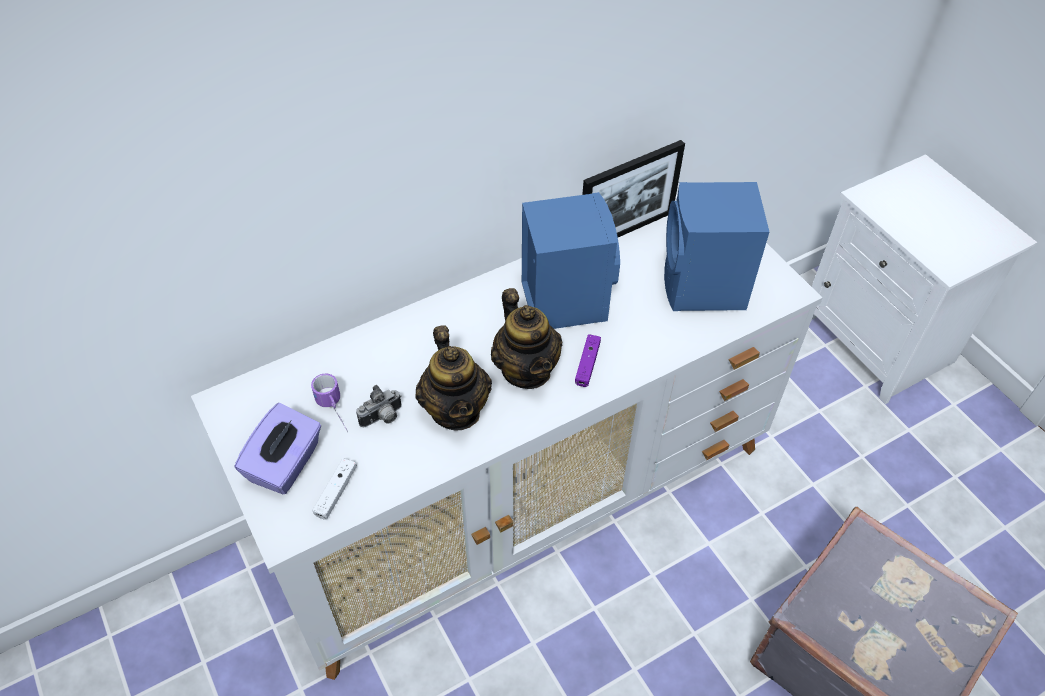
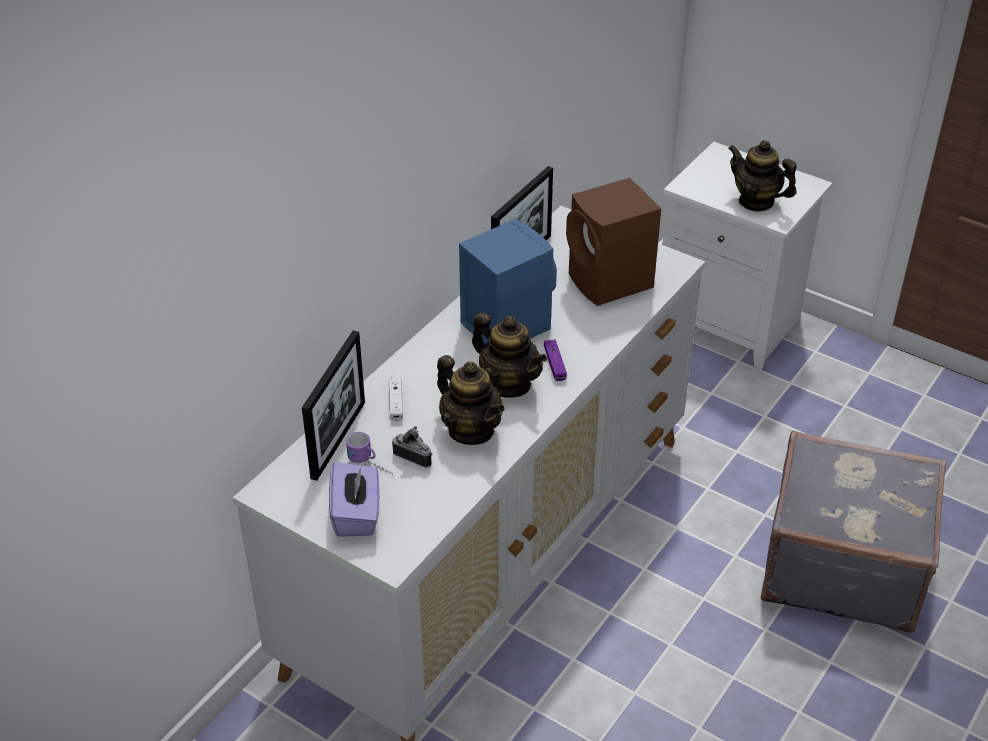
camera: 25 degrees left, 10 degrees down
(324, 370) = (338, 439): none -> picture frame
(336, 492) = (414, 519): white game controller -> white game controller (396, 403)
(383, 418) = (414, 456): camera -> camera turned 90 degrees counterclockwise
(703, 288) = (611, 283): blue speaker -> brown speaker
(936, 238) = (756, 201): none -> teapot

